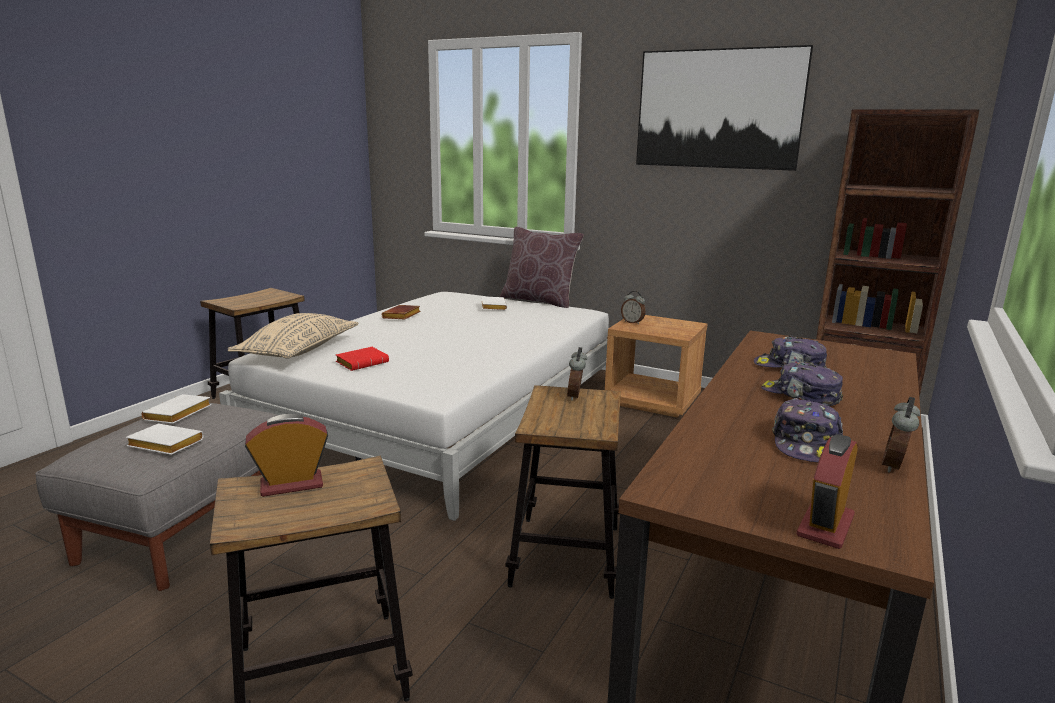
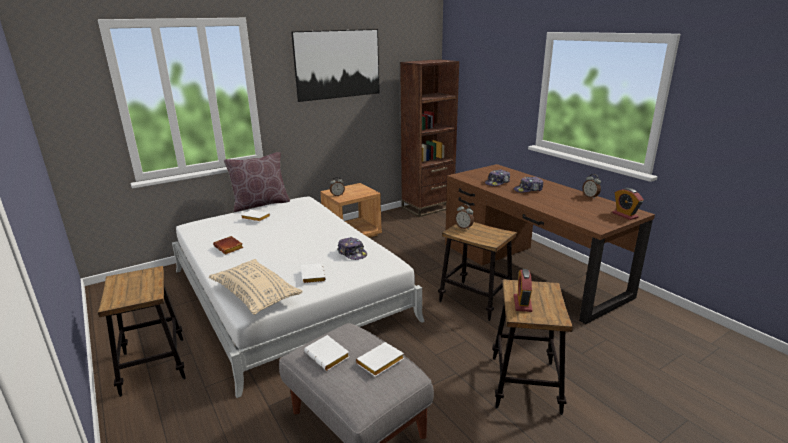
camera: 60 degrees left, 5 degrees up
(363, 362) = (312, 276): red book -> white book
(805, 443) = (569, 201): cap -> cap (352, 253)

